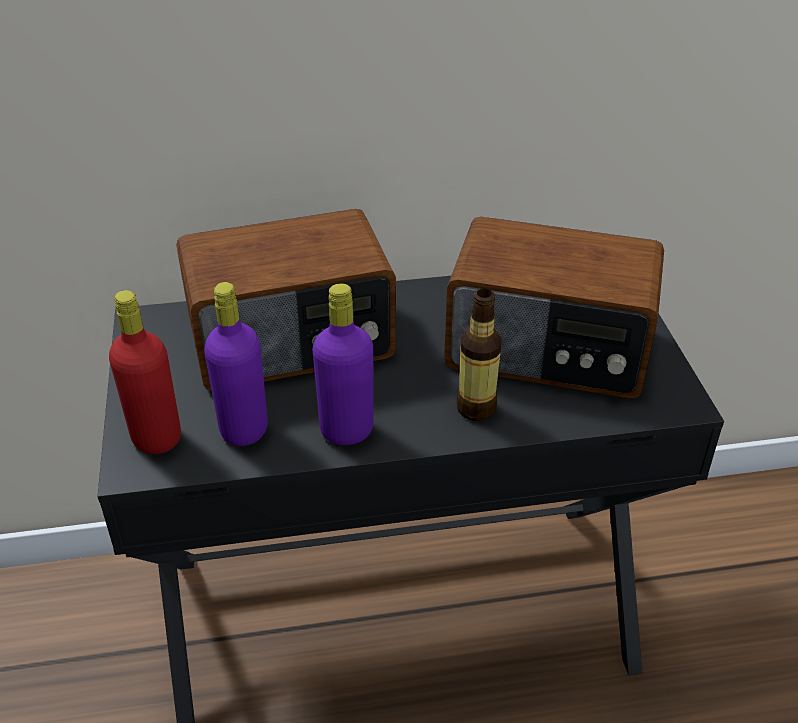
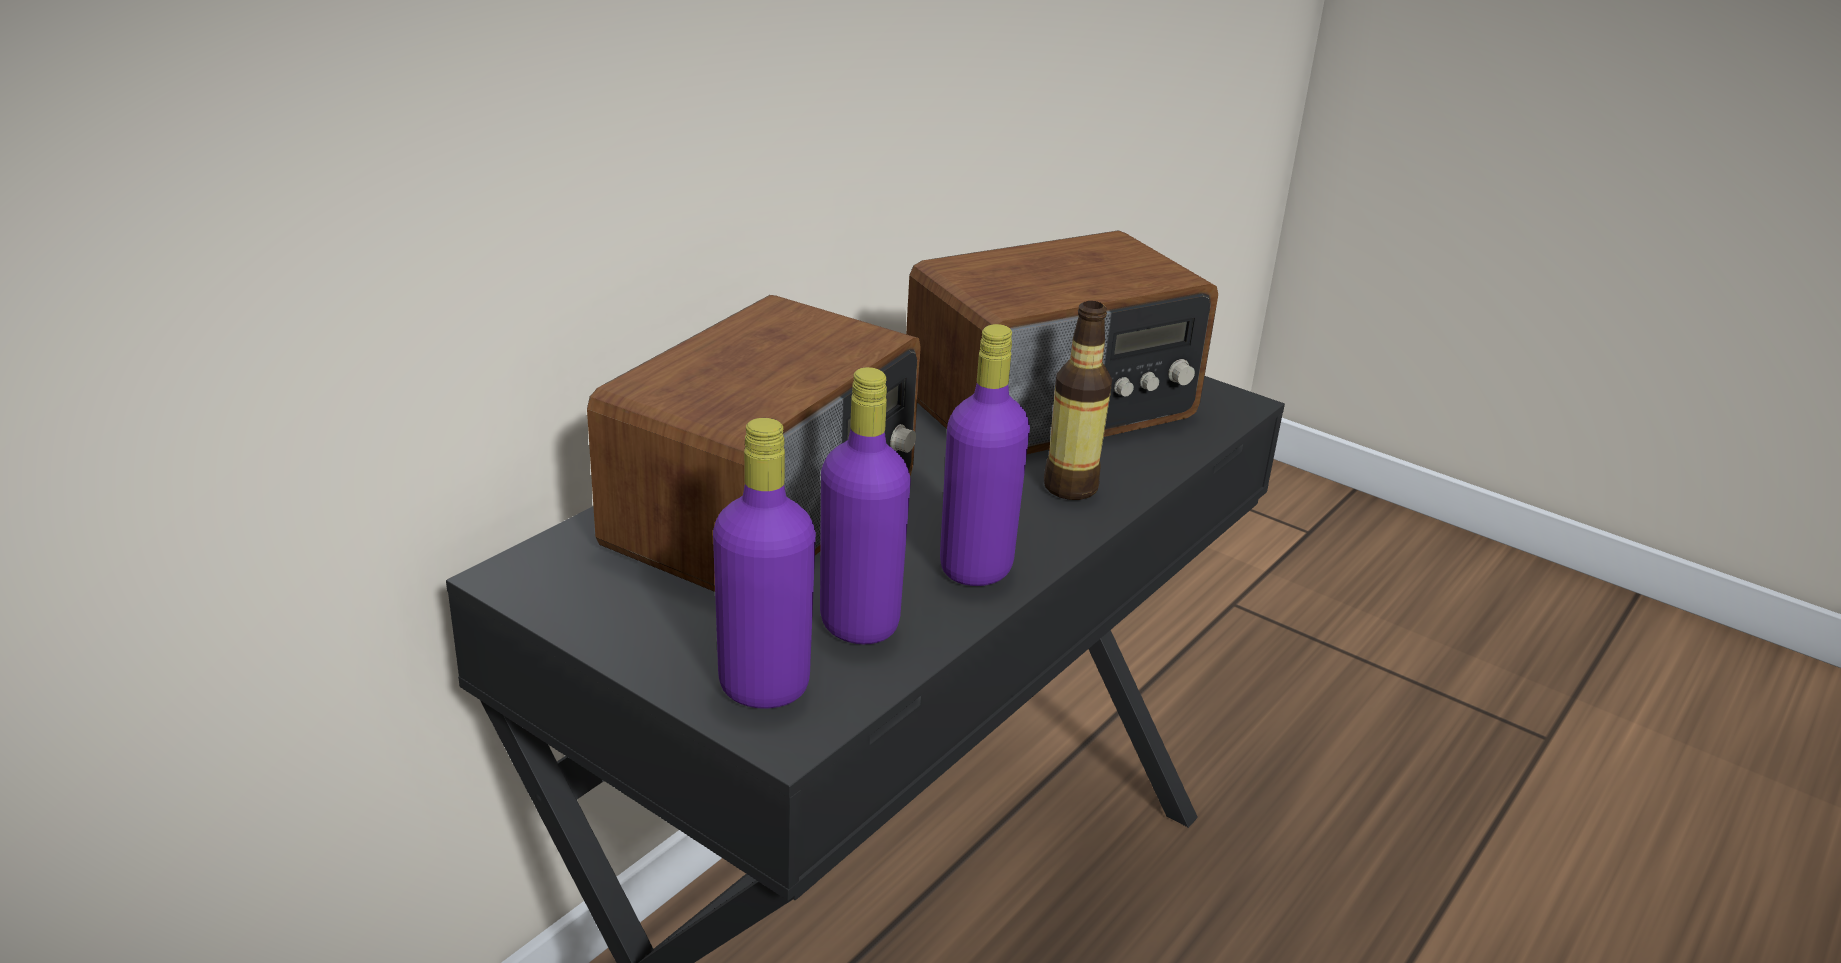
camera: 45 degrees left, 10 degrees down
(156, 438) = (764, 686): red bottle -> purple bottle

